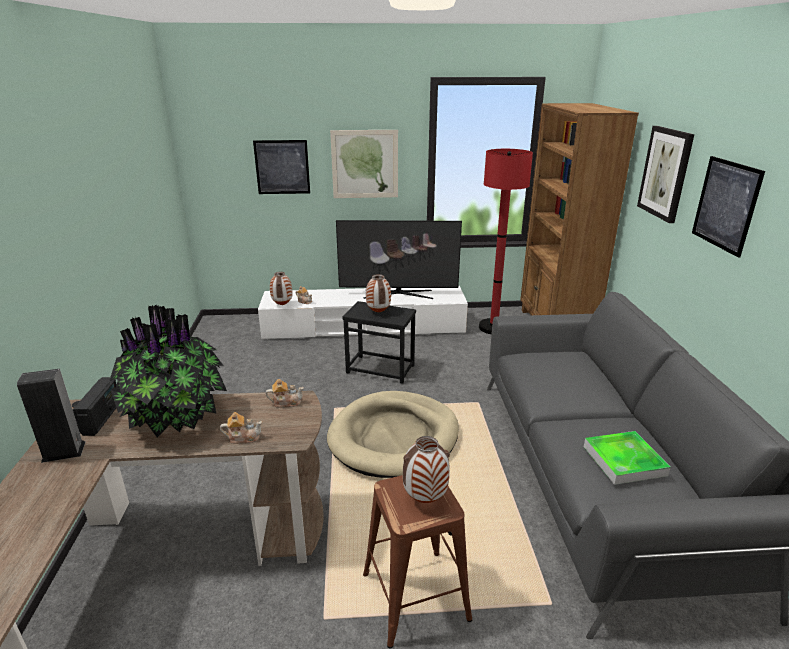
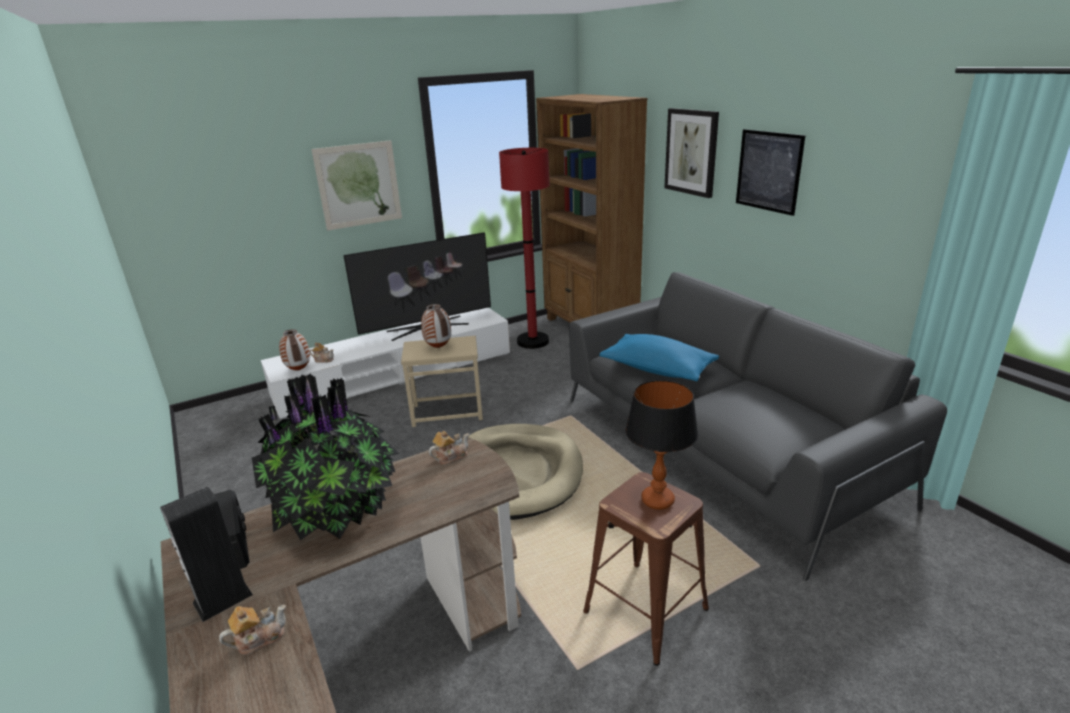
camera: 25 degrees left, 0 degrees up
(243, 437) = (439, 505): teapot -> teapot (259, 638)
(282, 167) = (256, 201): picture -> none
(380, 369) = (447, 412): black side table -> beige side table
(425, 499) = (657, 500): vase -> table lamp
(548, 382) = (657, 369): none -> blue pillow
(624, 461) = (773, 415): tray -> none

